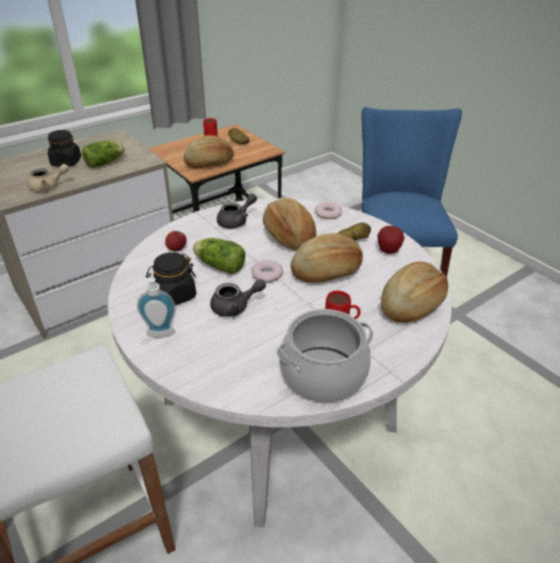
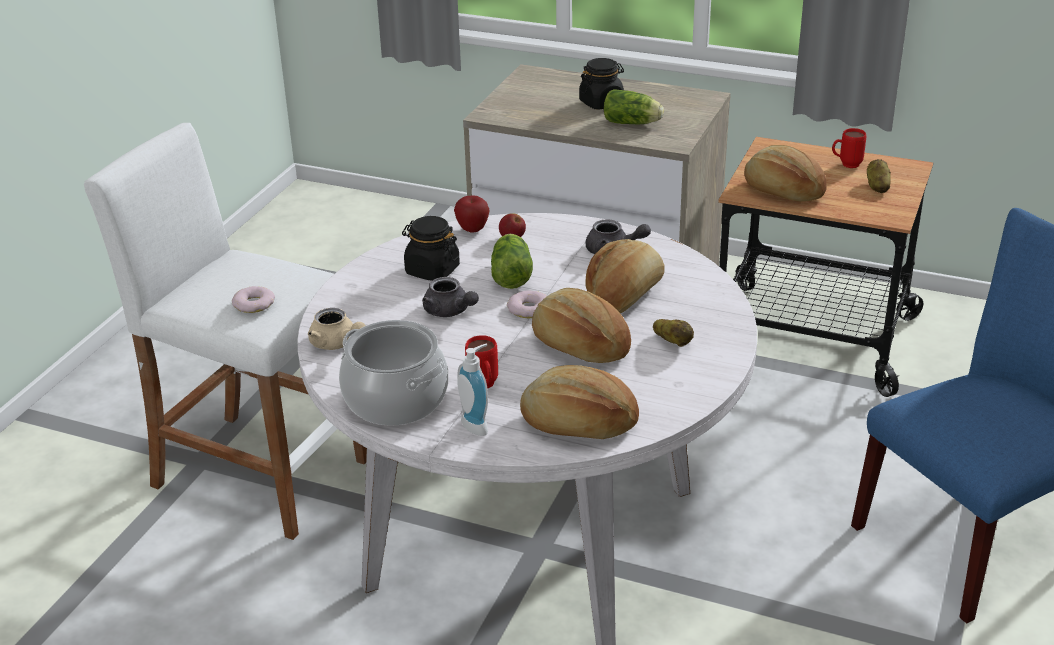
camera: 60 degrees right, 5 degrees down
(48, 187) = (538, 120): beige teapot -> beige teapot (337, 343)
(161, 331) = (372, 286): soap dispenser -> soap dispenser (478, 424)
(328, 213) = (716, 304): donut -> donut (254, 304)
(388, 251) = (679, 376): apple -> apple (472, 230)

